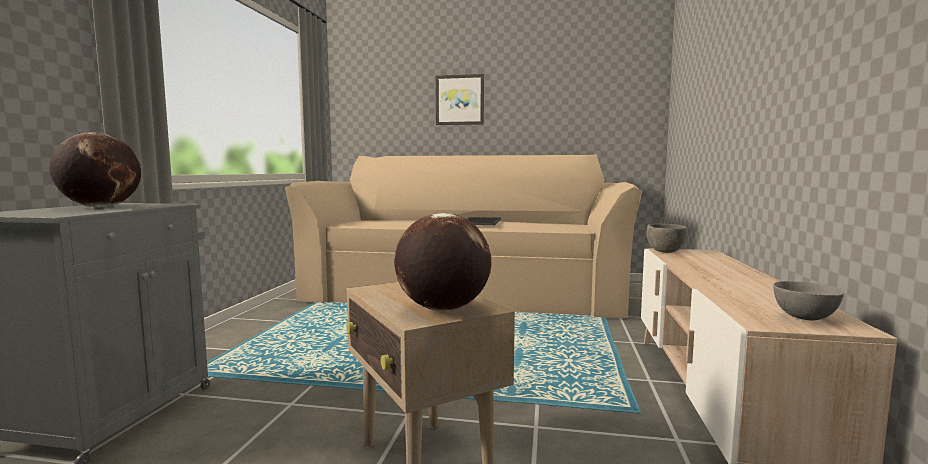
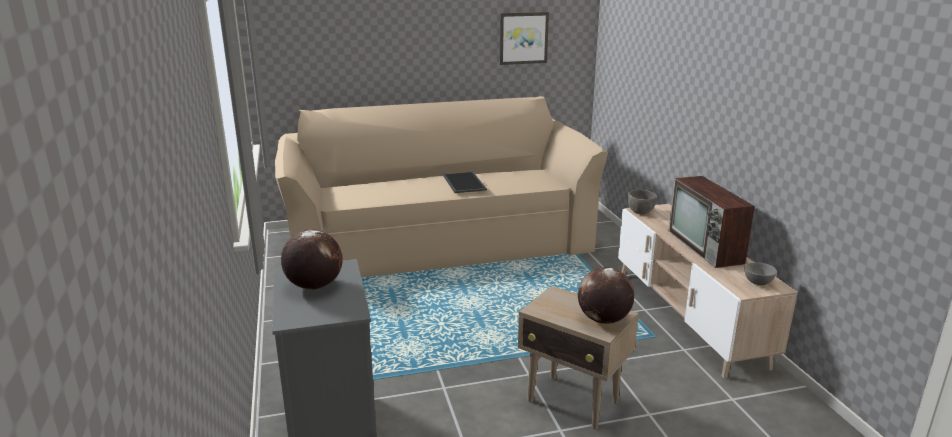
camera: 25 degrees left, 15 degrees up
(459, 100) = (400, 38): picture -> picture (523, 38)
(735, 279) = (706, 247): none -> television

